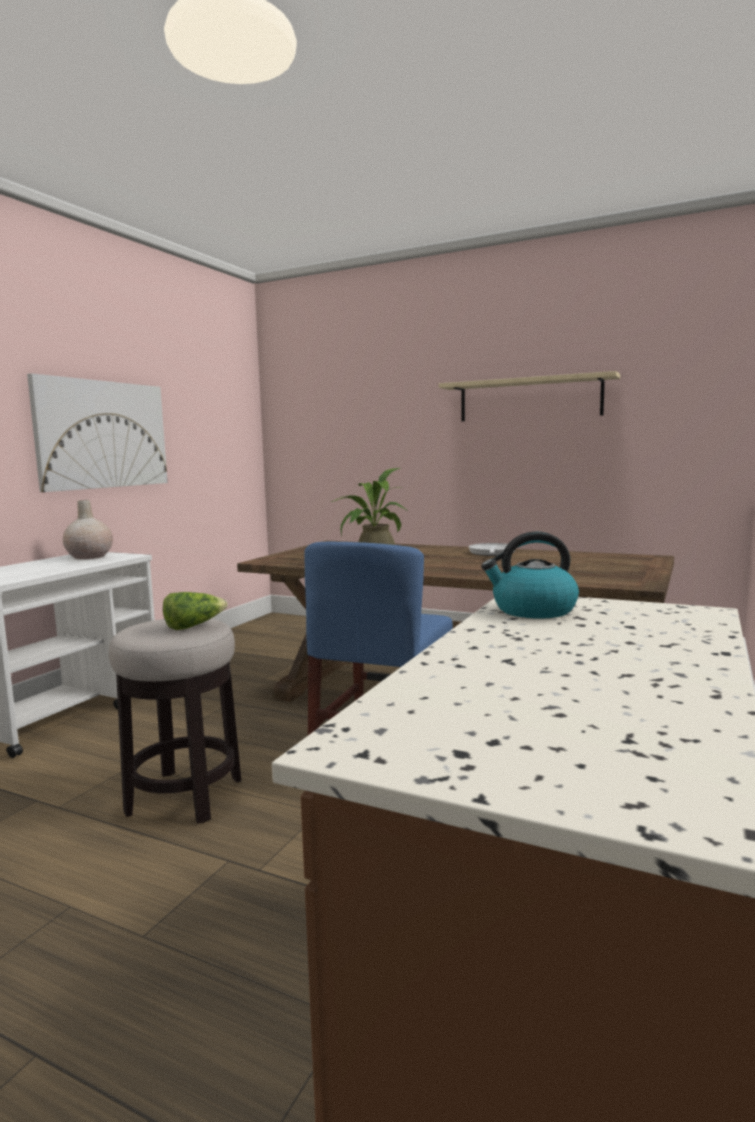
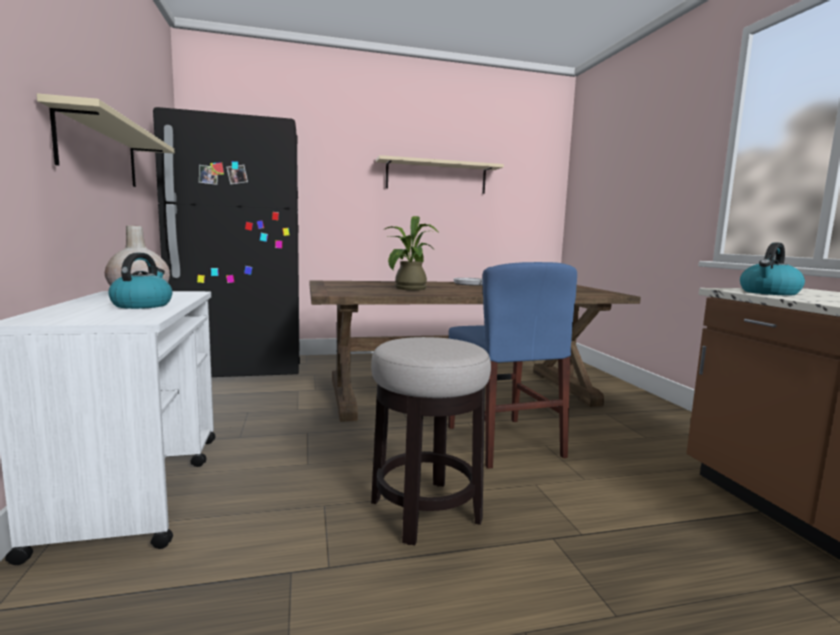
camera: 40 degrees left, 0 degrees up
(52, 568) = (142, 305): none -> kettle
(103, 434) = (99, 151): picture -> beige shelf
(194, 626) = (450, 341): lettuce -> none
(292, 630) = (242, 369): none -> black fridge

